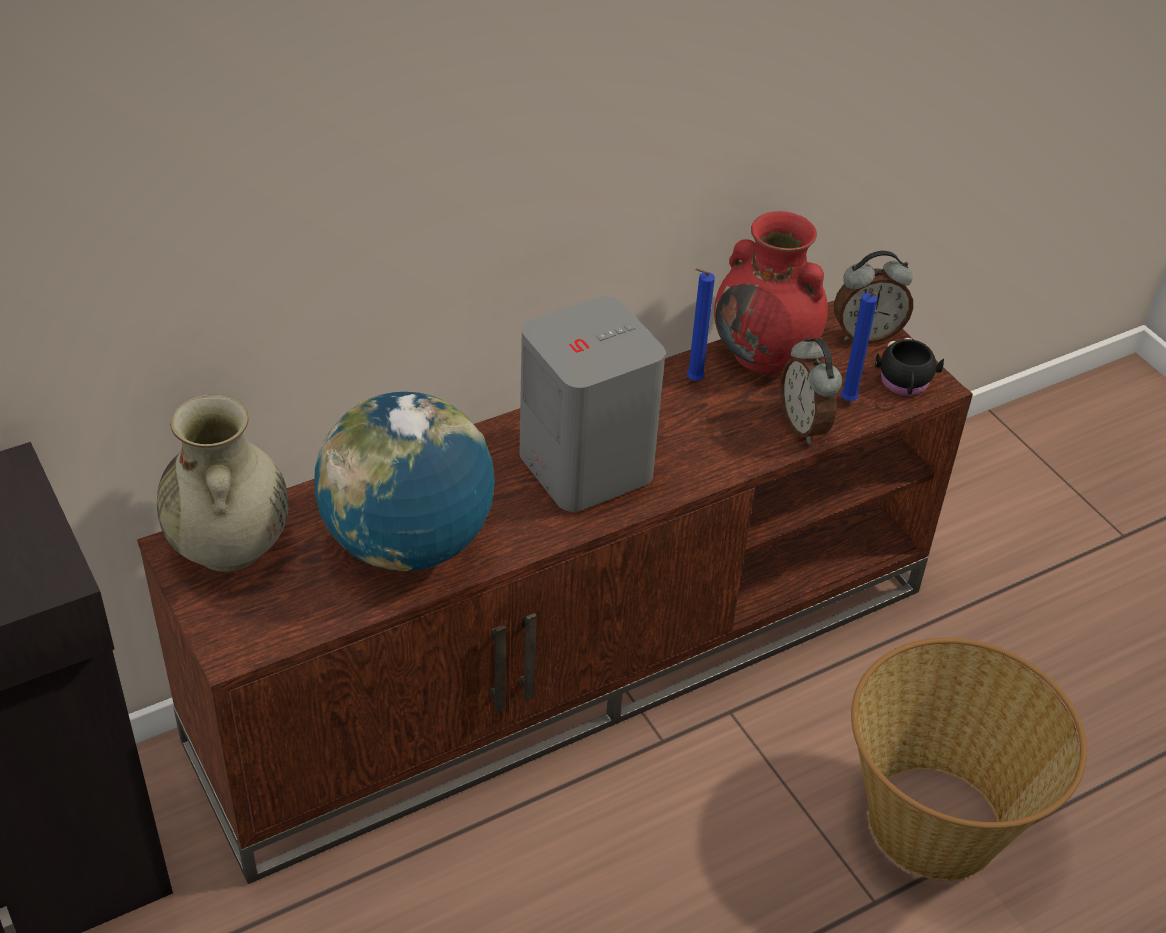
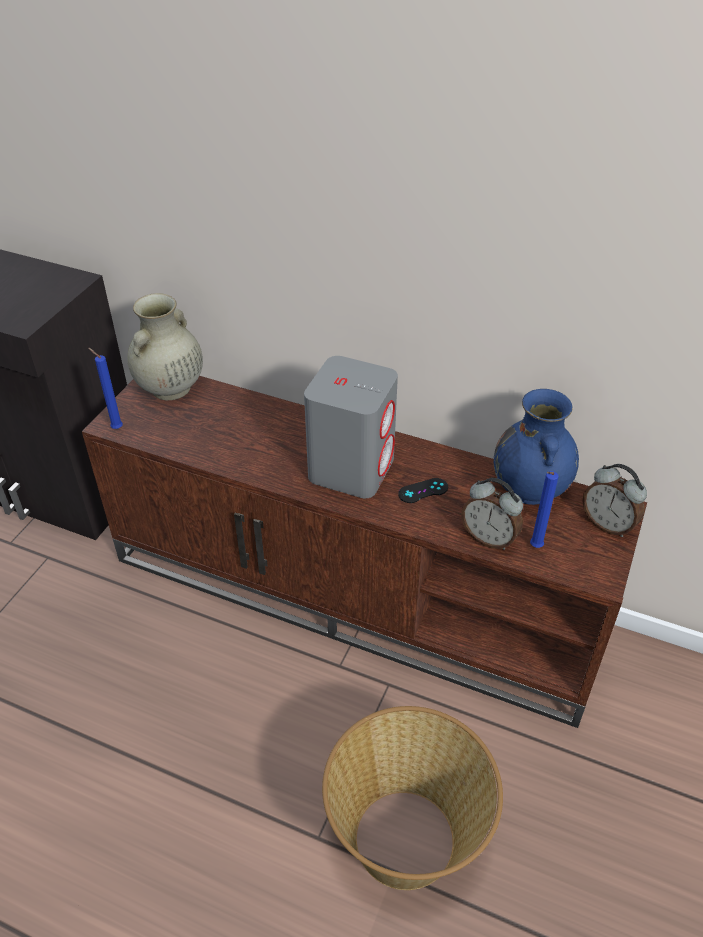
camera: 55 degrees right, 0 degrees up
(408, 543) = (229, 439): globe -> none
(684, 431) = (423, 491): none -> black game controller
(692, 381) = (468, 473): blue candle -> blue candle (115, 428)
(765, 354) = (530, 490): red vase -> blue vase
(804, 426) = (489, 538): alarm clock -> alarm clock turned 90 degrees counterclockwise
(904, 384) = (585, 565): black mug -> none

